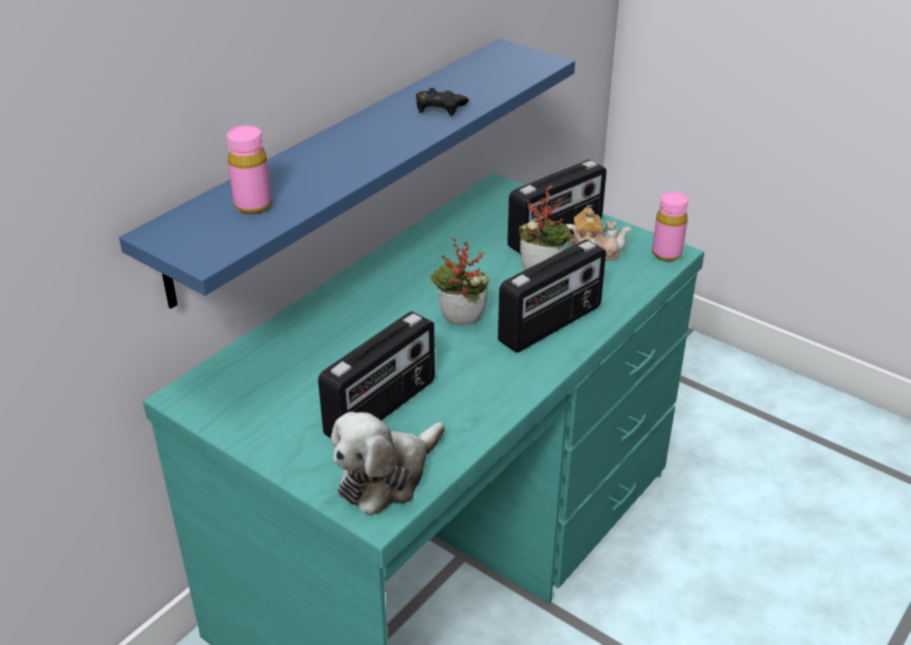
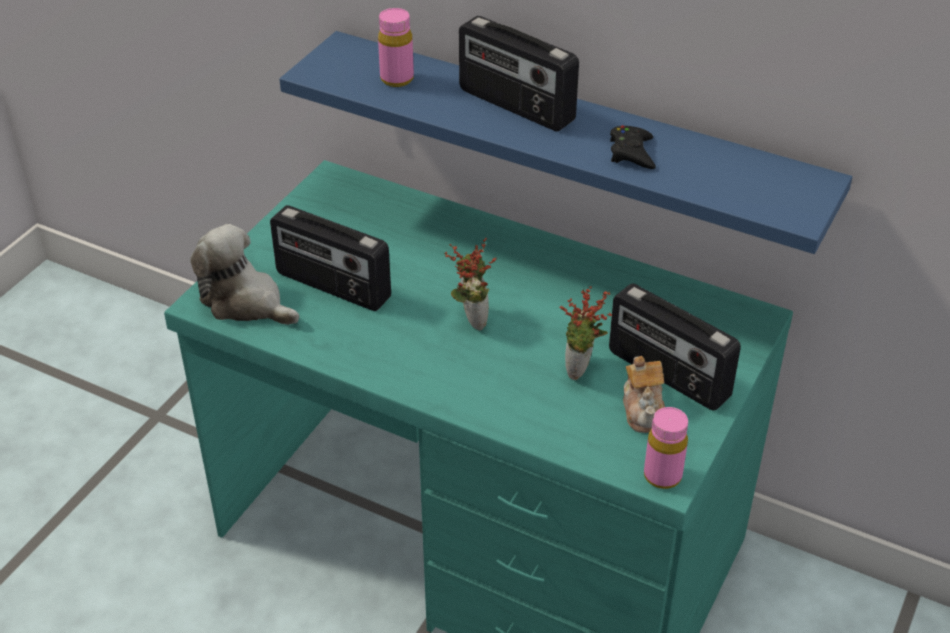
camera: 80 degrees right, 5 degrees up
(551, 325) = (485, 384): radio -> radio (515, 106)

